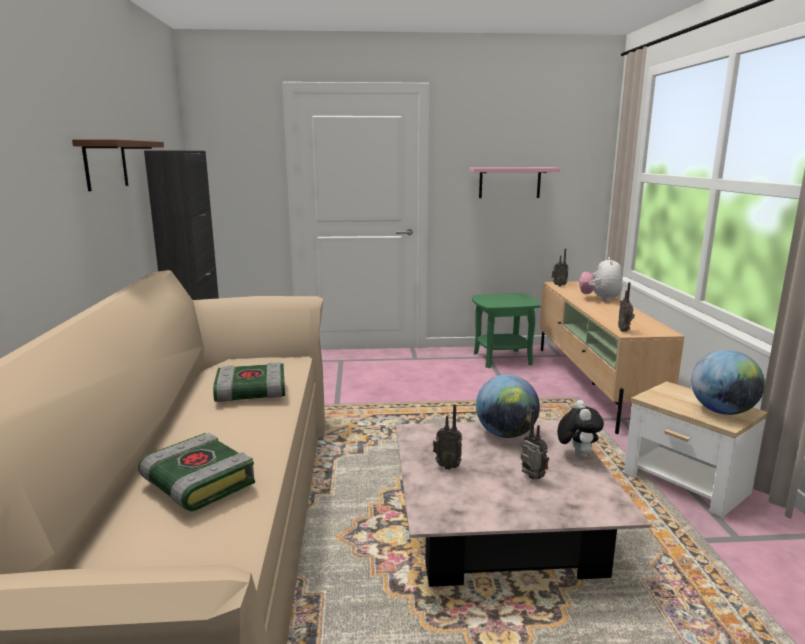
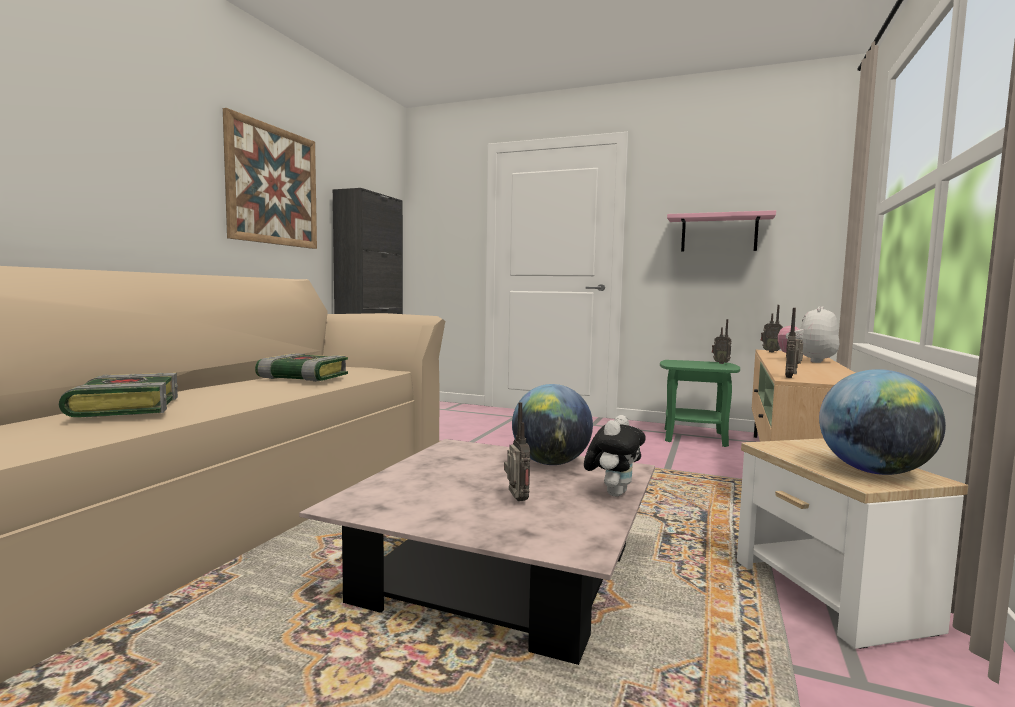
camera: 25 degrees right, 10 degrees down
(105, 164) = (273, 186): brown shelf -> picture
(447, 466) = (438, 473): radio -> radio (721, 363)

